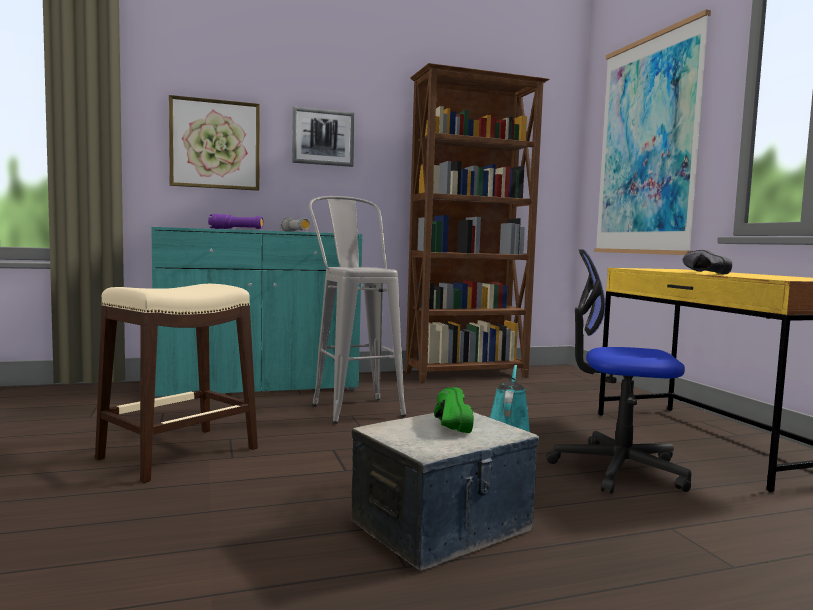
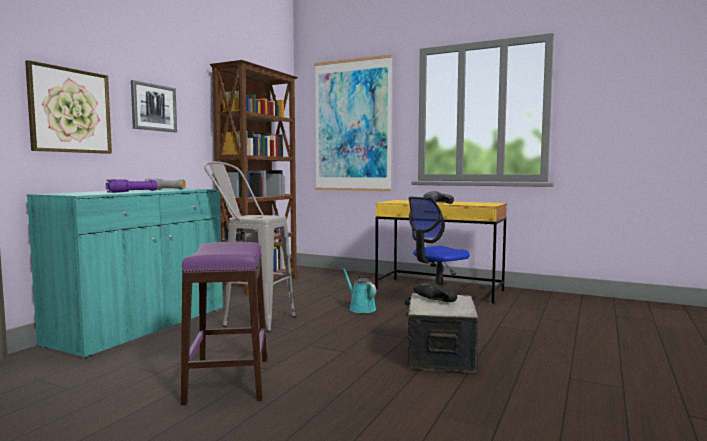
camera: 45 degrees left, 0 degrees up
(178, 453) = (227, 380): beige stool -> purple stool
(446, 424) = (433, 301): green shoe -> black shoe

